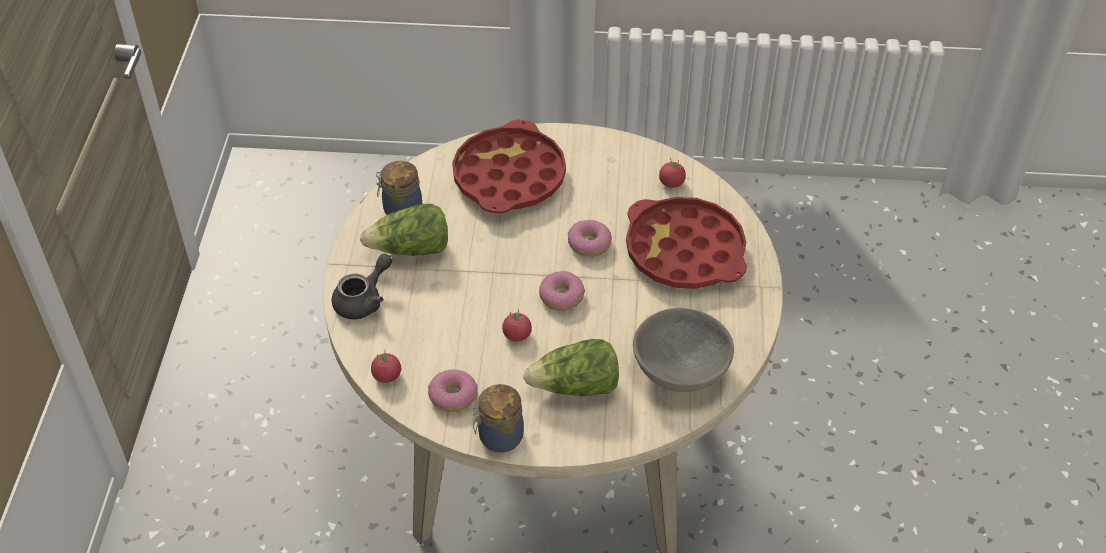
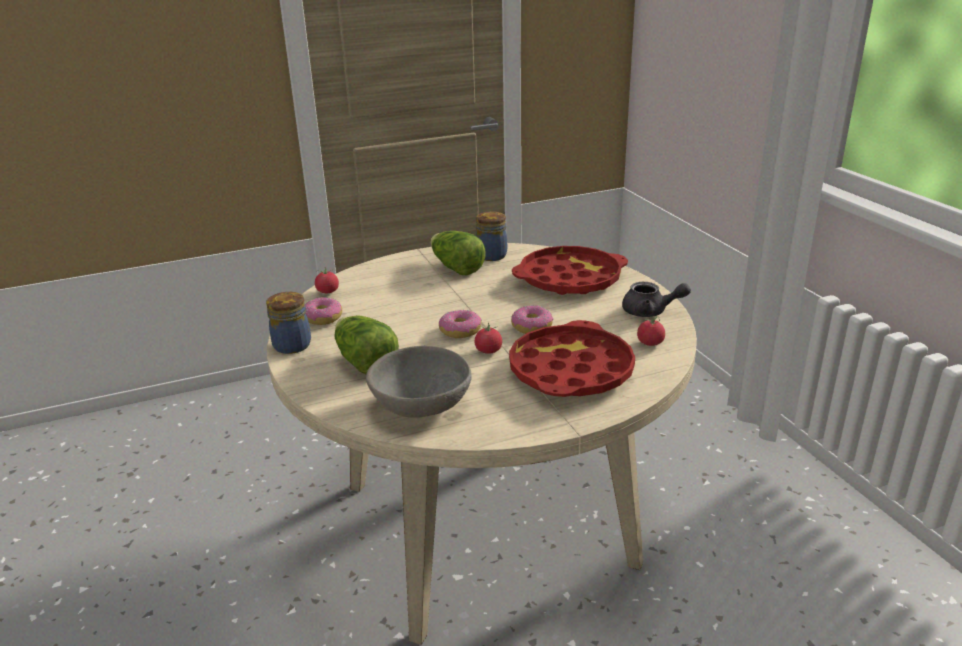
camera: 65 degrees right, 20 degrees down
(364, 300) = (393, 267): grey teapot -> grey teapot (650, 312)
(517, 335) = (403, 324): tomato -> tomato (488, 351)

